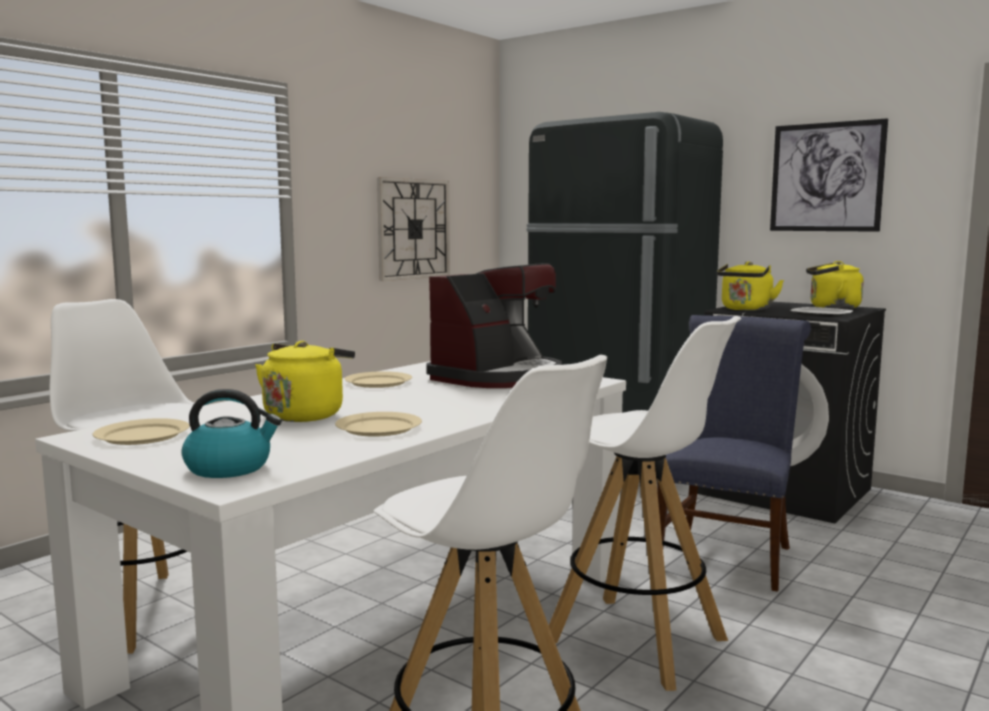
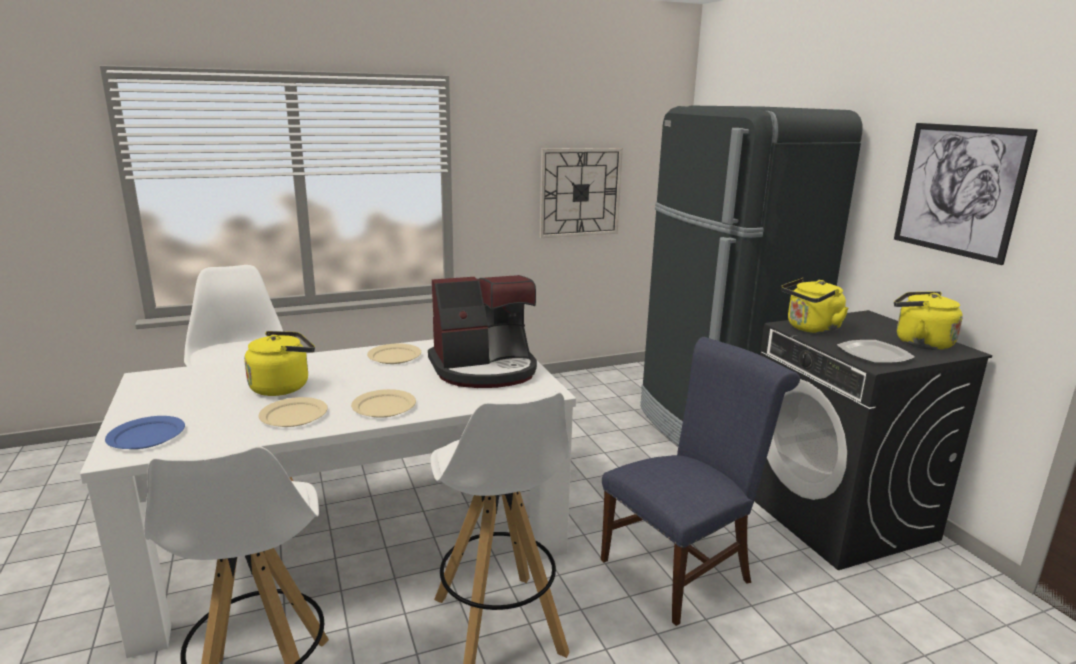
camera: 30 degrees right, 10 degrees up
(142, 435) = (168, 385): beige plate -> beige plate (383, 406)
(230, 468) = (146, 435): kettle -> blue plate

